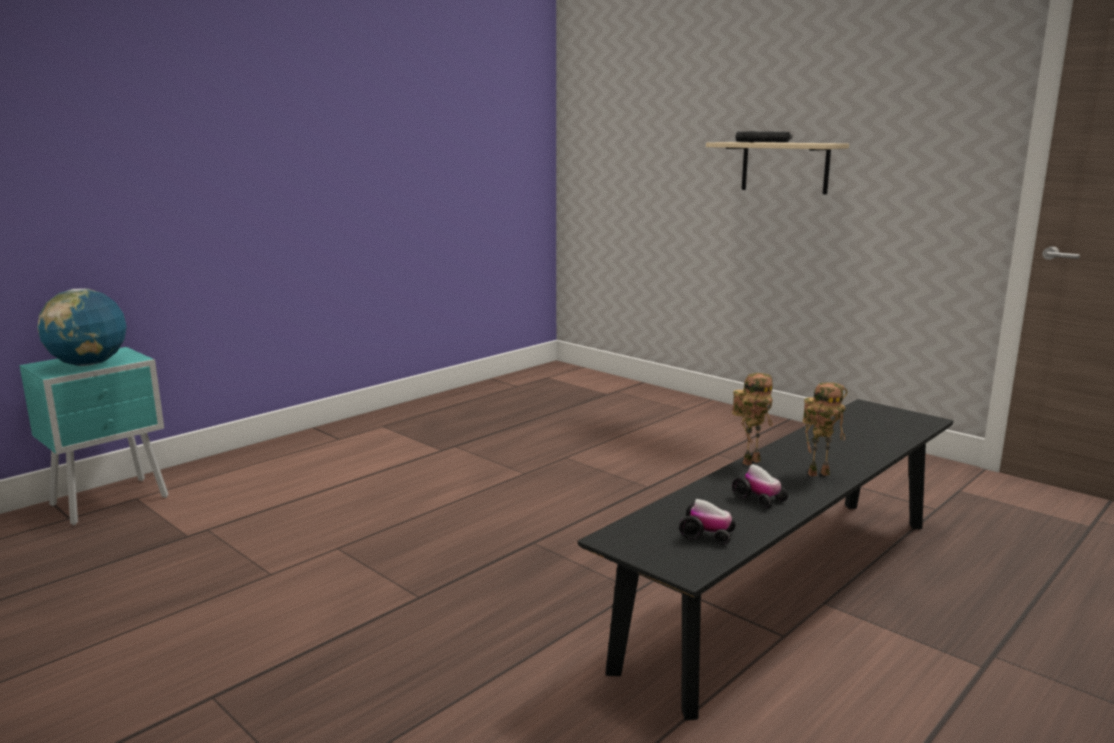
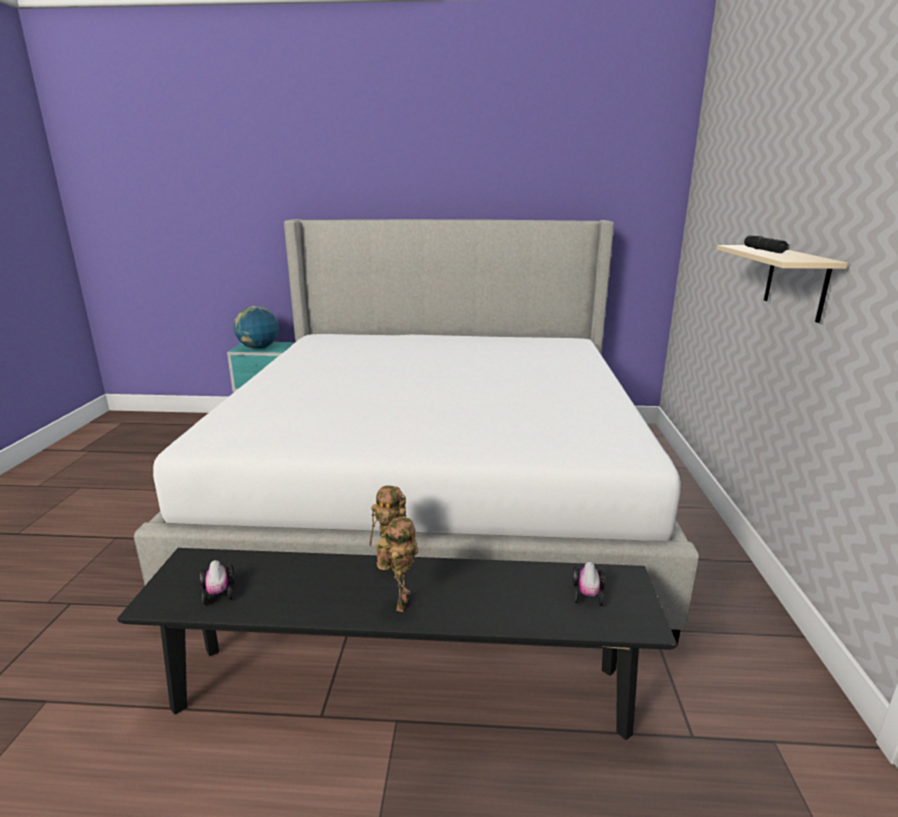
camera: 50 degrees right, 5 degrees up
(505, 475) = (435, 495): none -> bed
(759, 499) = (310, 592): toy car -> toy car (587, 593)
(819, 473) = (400, 603): toy robot -> toy robot turned 120 degrees counterclockwise

